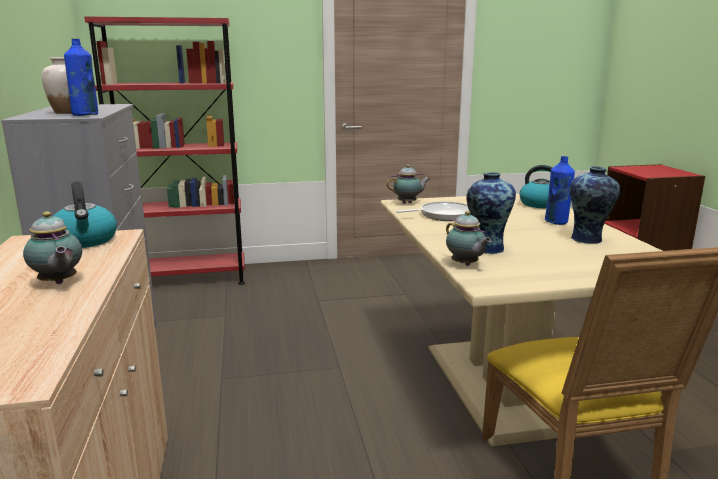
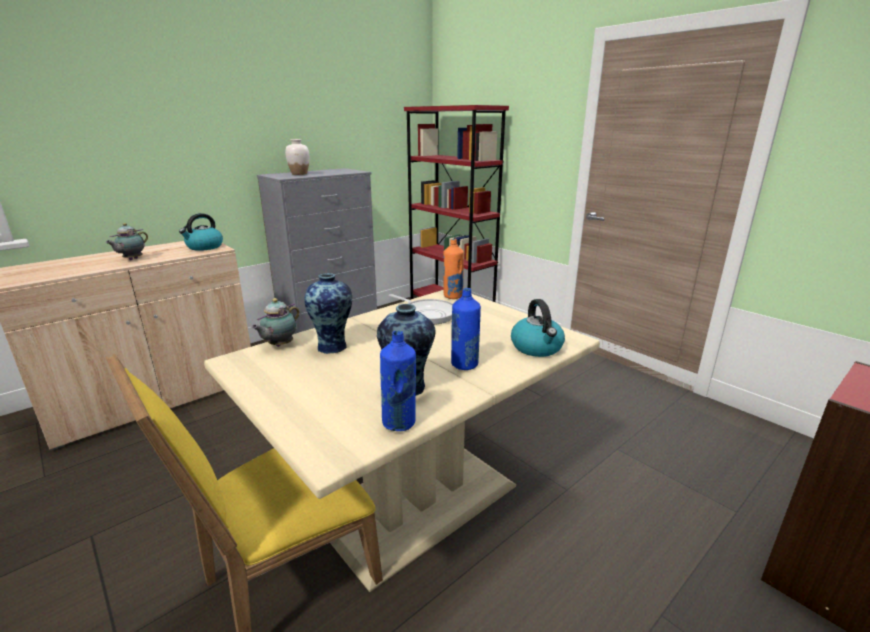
camera: 60 degrees right, 5 degrees up
(85, 115) = (288, 176): blue bottle -> blue bottle (399, 423)
(408, 203) = (453, 296): teapot -> orange bottle

